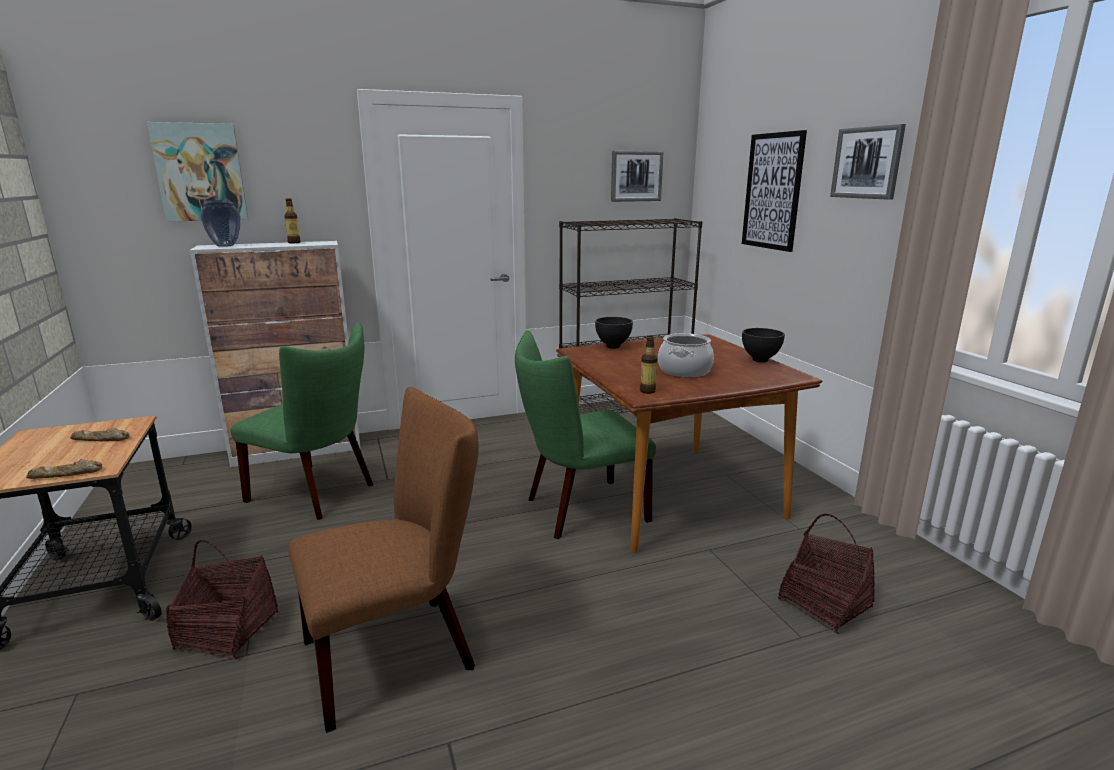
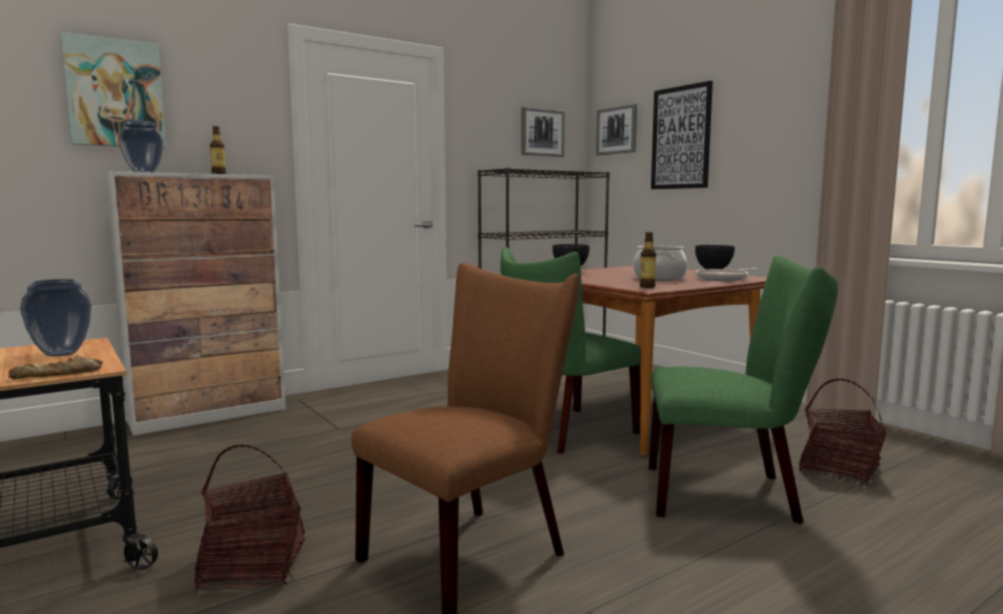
camera: 15 degrees left, 10 degrees down
(101, 439) = (62, 353): bread -> vase
(318, 493) = (266, 446): green chair -> green chair (730, 494)
(754, 377) = (724, 279): none -> frying pan
(867, 163) = (777, 100): picture -> picture (617, 130)

